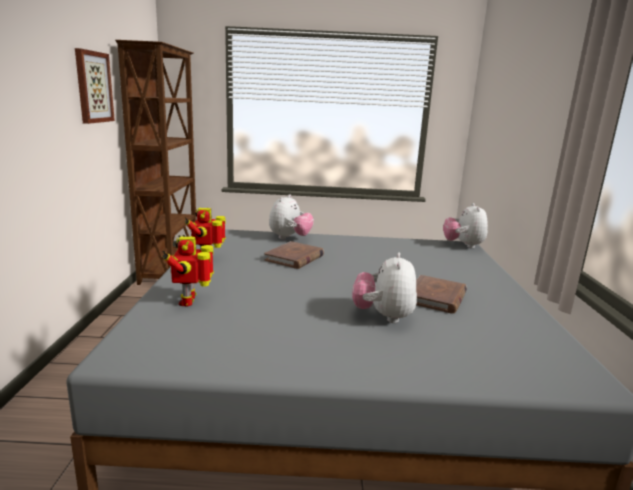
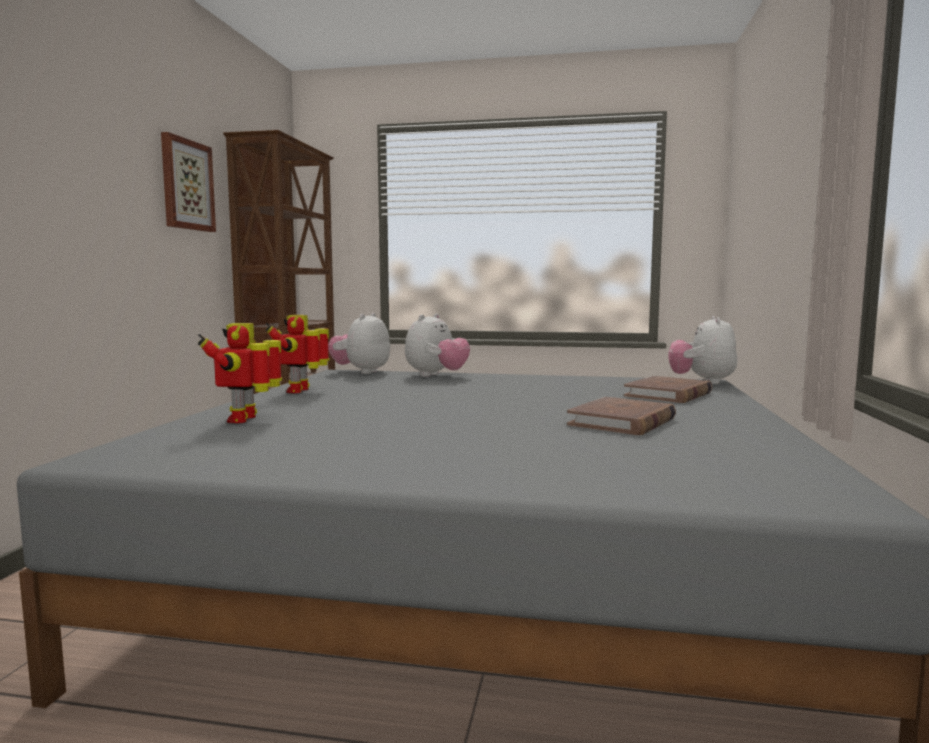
camera: 10 degrees right, 10 degrees down
(294, 258) = (429, 390): brown book -> brown book (668, 394)
(383, 316) = (521, 436): plush toy -> plush toy (361, 372)

